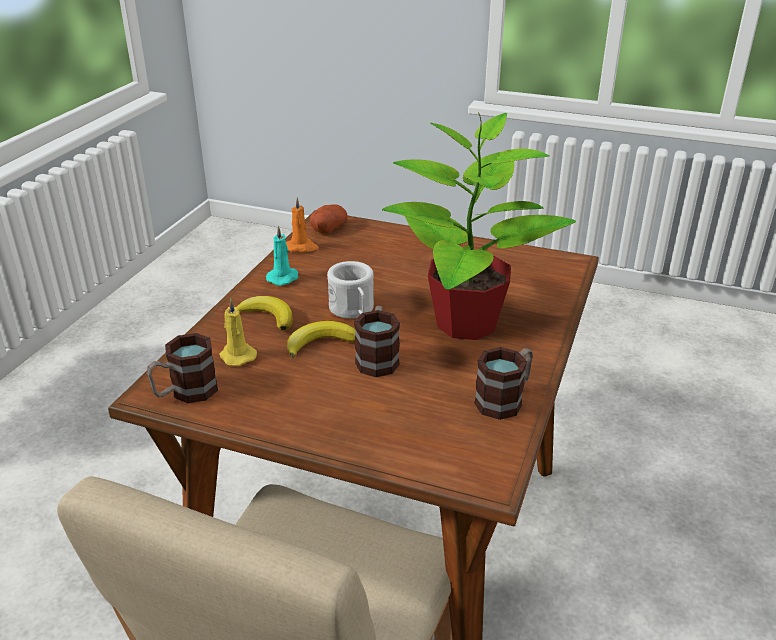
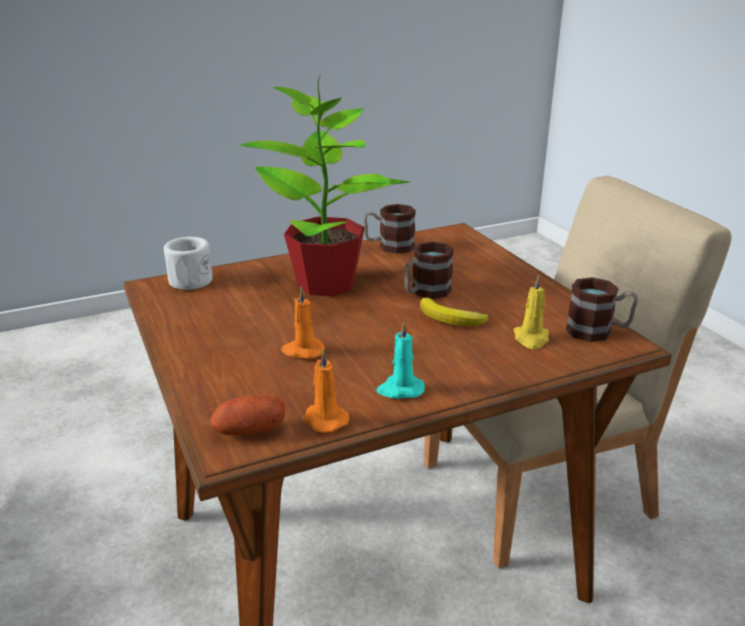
camera: 135 degrees left, 5 degrees down
(267, 316) = (467, 358): banana -> none
(353, 310) = (387, 329): white mug -> white mug (194, 279)
(379, 270) = (302, 351): none -> orange candle

